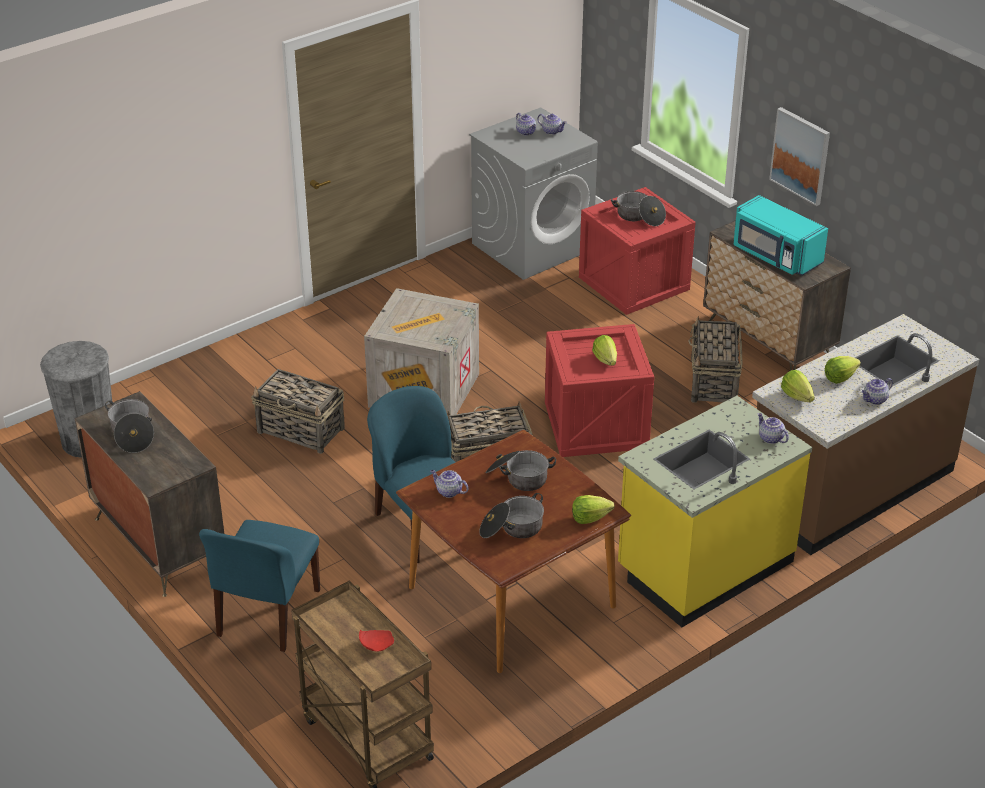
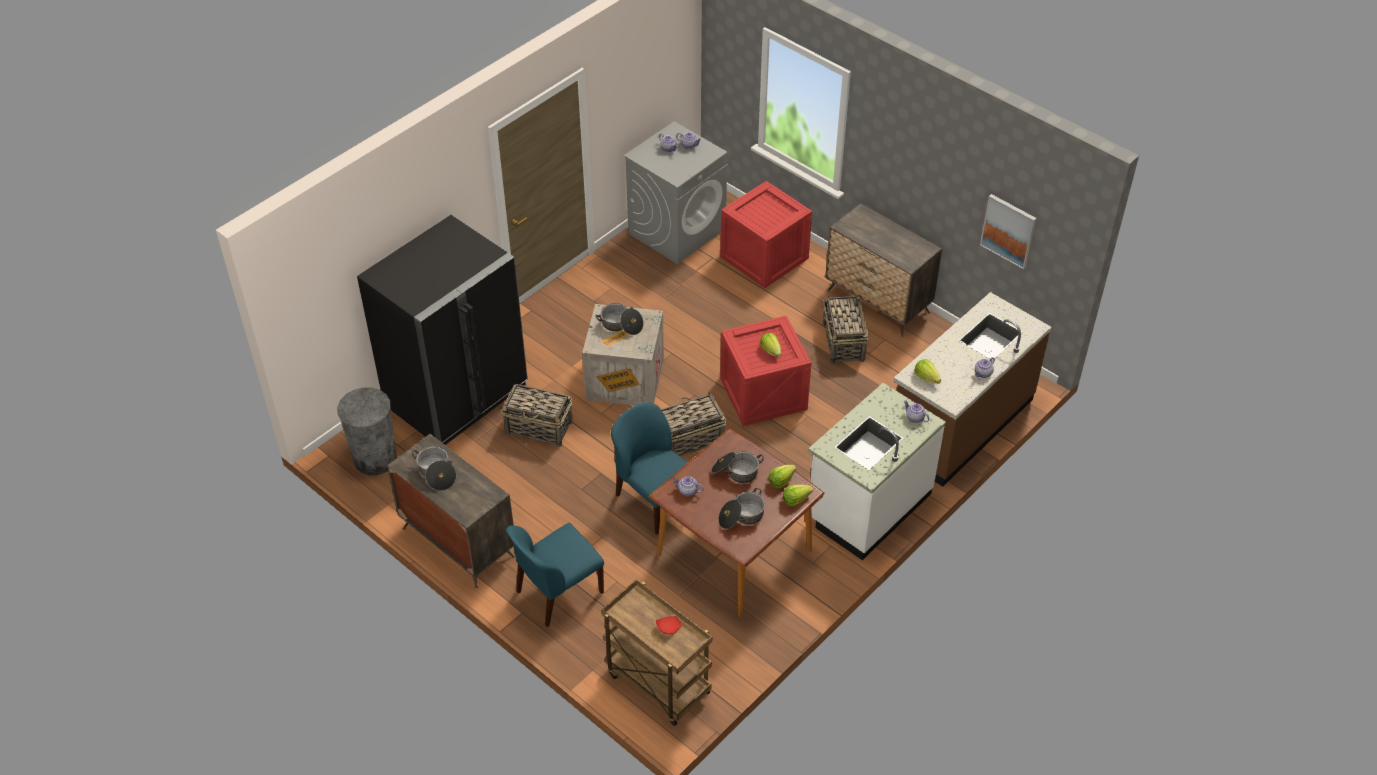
camera: 10 degrees left, 10 degrees up
(211, 385) = (457, 395): none -> black fridge
(267, 614) = (558, 593): blue chair -> blue chair turned 45 degrees clockwise
(639, 217) = (767, 210): cooking pot -> cooking pot (621, 325)
(704, 566) = (868, 506): yellow counter -> white counter
(775, 256) = (884, 244): turquoise microwave -> none
(800, 155) = (897, 166): picture -> picture (1008, 230)
(840, 377) = (954, 357): lettuce -> lettuce (781, 481)

